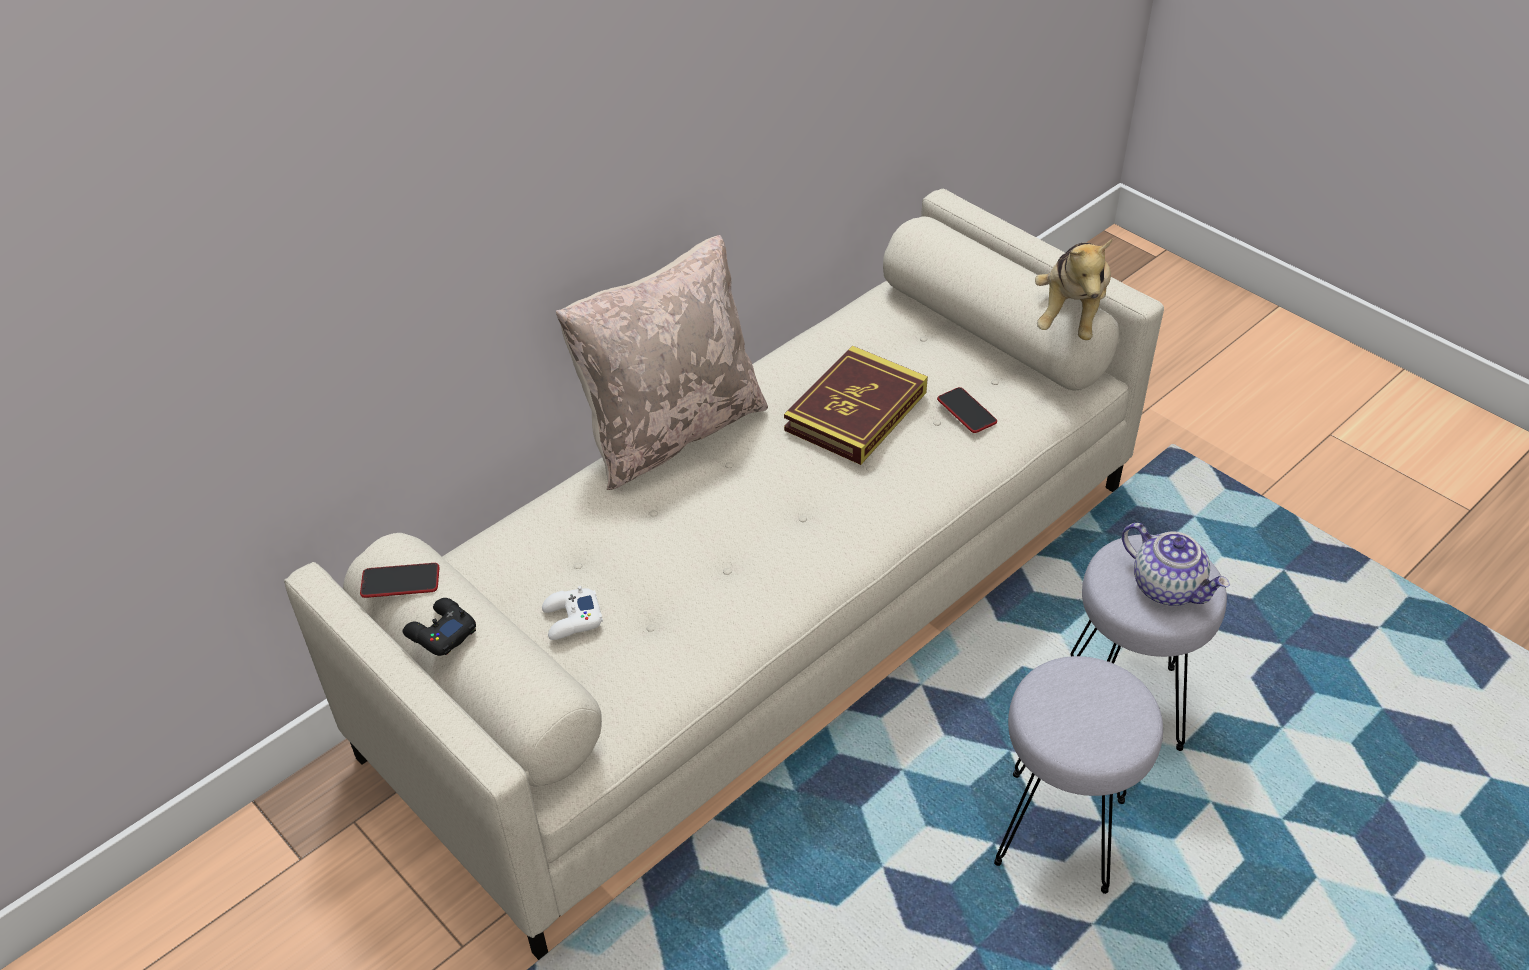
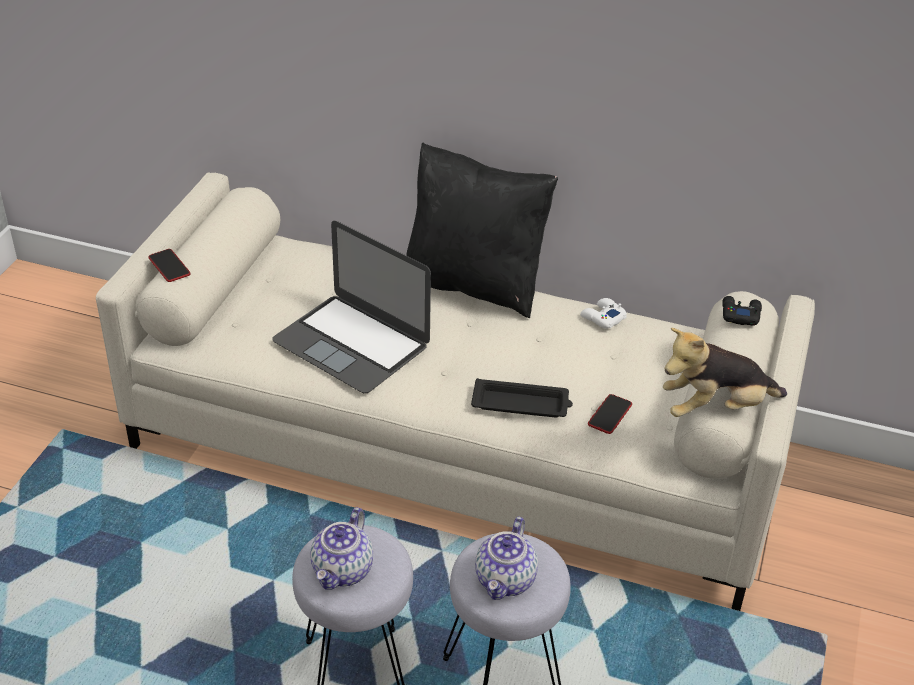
camera: 60 degrees right, 5 degrees down
(400, 581) = (224, 205): phone -> phone (169, 266)
(440, 632) = (194, 232): black game controller -> black game controller (740, 315)
(572, 619) = (282, 303): white game controller -> white game controller (602, 318)
(670, 430) = (474, 284): beige pillow -> black pillow
(707, 577) = (351, 343): none -> laptop
(856, 411) = (563, 360): book -> none
(911, 470) = (522, 404): none -> black tray
(1096, 721) = (343, 571): none -> teapot

